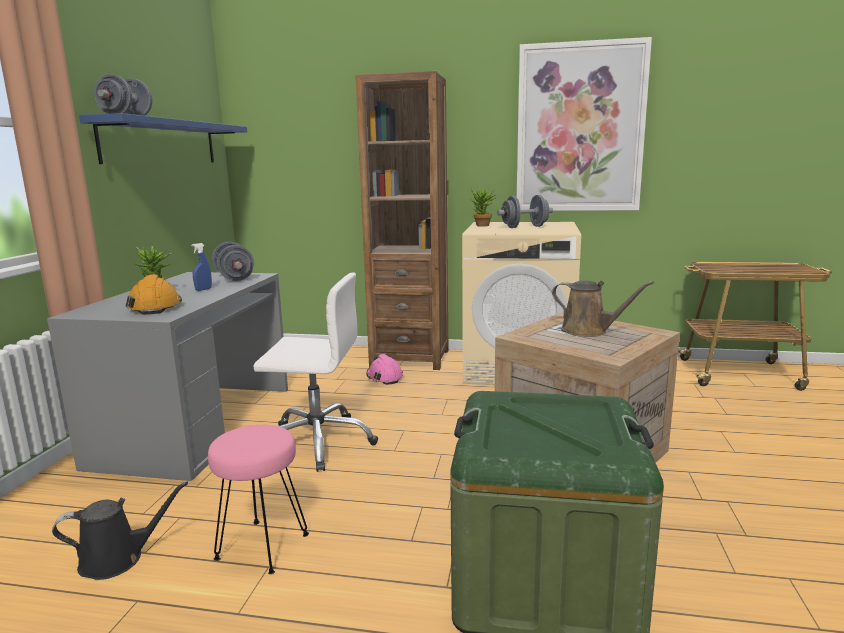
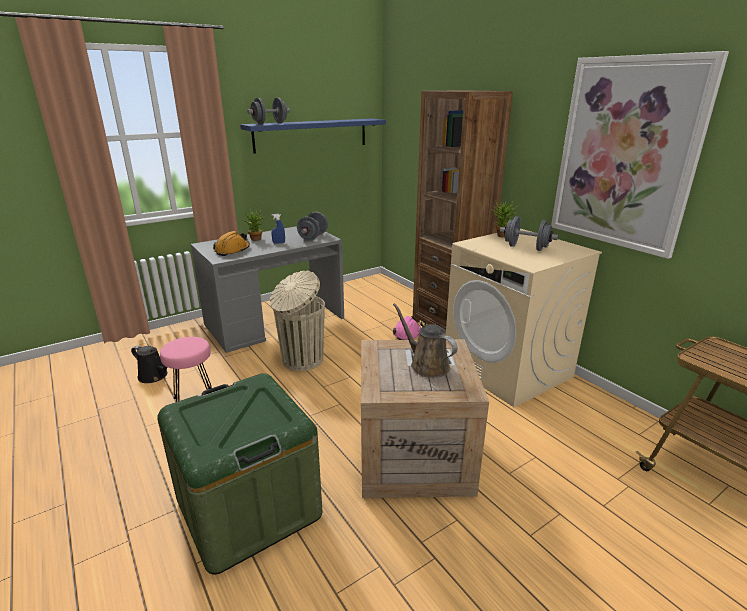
camera: 45 degrees right, 10 degrees up
(318, 442) = (301, 360): white office chair -> beige trash can
(588, 331) = (426, 365): brown watering can -> brown watering can turned 150 degrees clockwise

